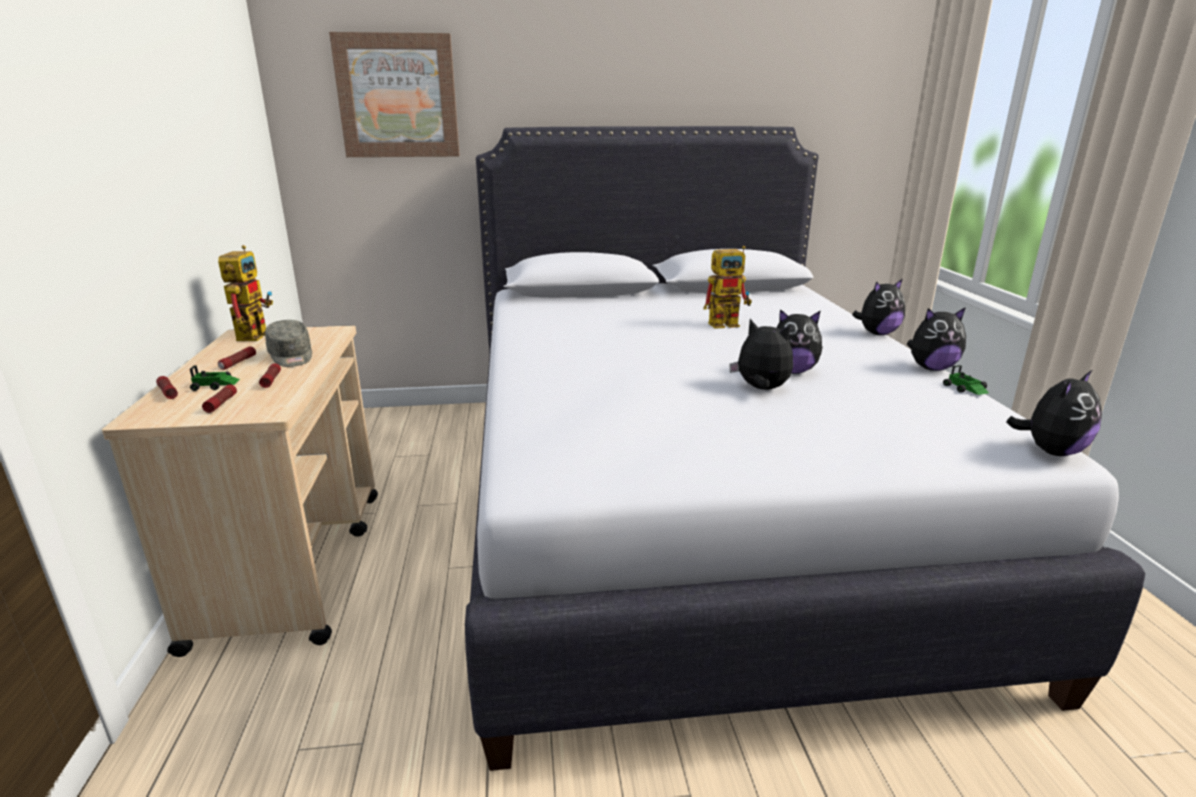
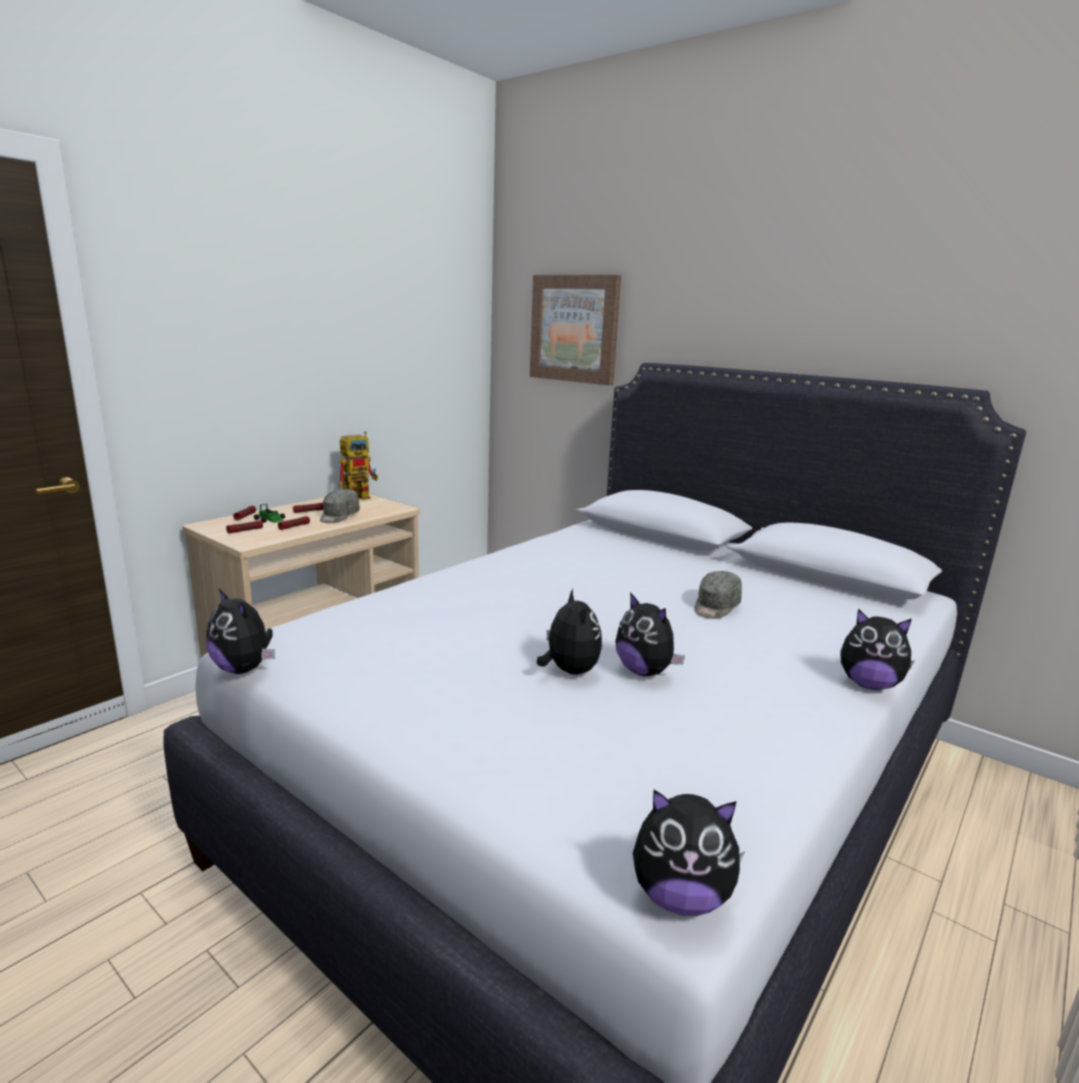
camera: 45 degrees right, 5 degrees down
(729, 323) = (715, 607): toy robot -> grey cap
(931, 368) = (819, 746): plush toy -> plush toy (244, 669)
(967, 388) = (793, 786): toy car -> none

